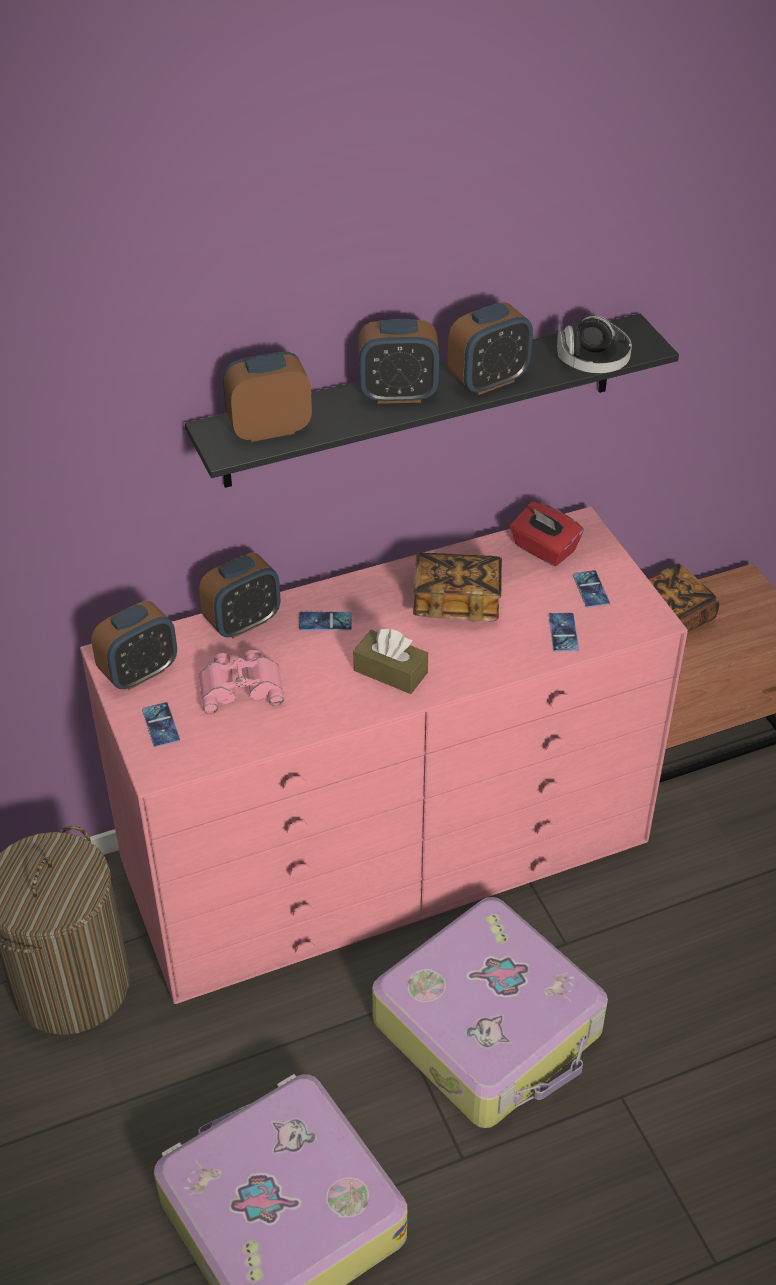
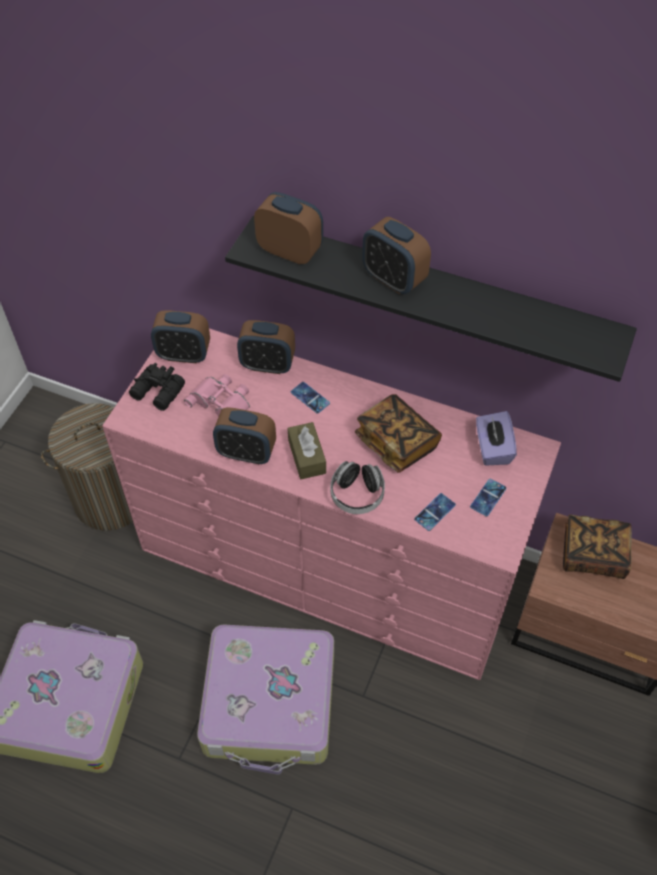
camera: 45 degrees right, 10 degrees up
(161, 725) = (158, 393): phone -> black binoculars
(488, 381) = (461, 308): alarm clock -> alarm clock (246, 453)
(544, 549) = (492, 448): red tissue box -> purple tissue box
(592, 363) = (549, 342): headphones -> headphones (357, 495)

